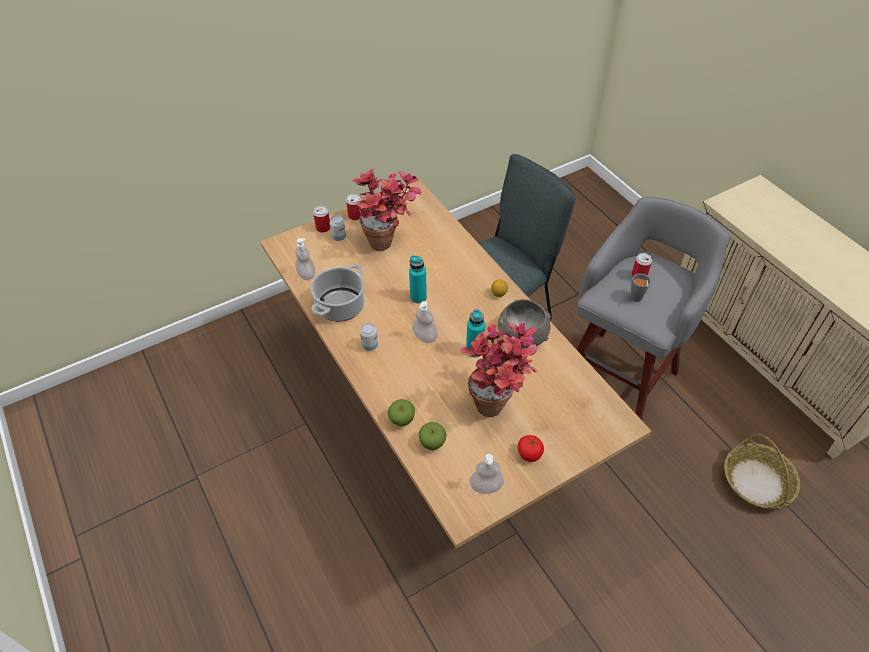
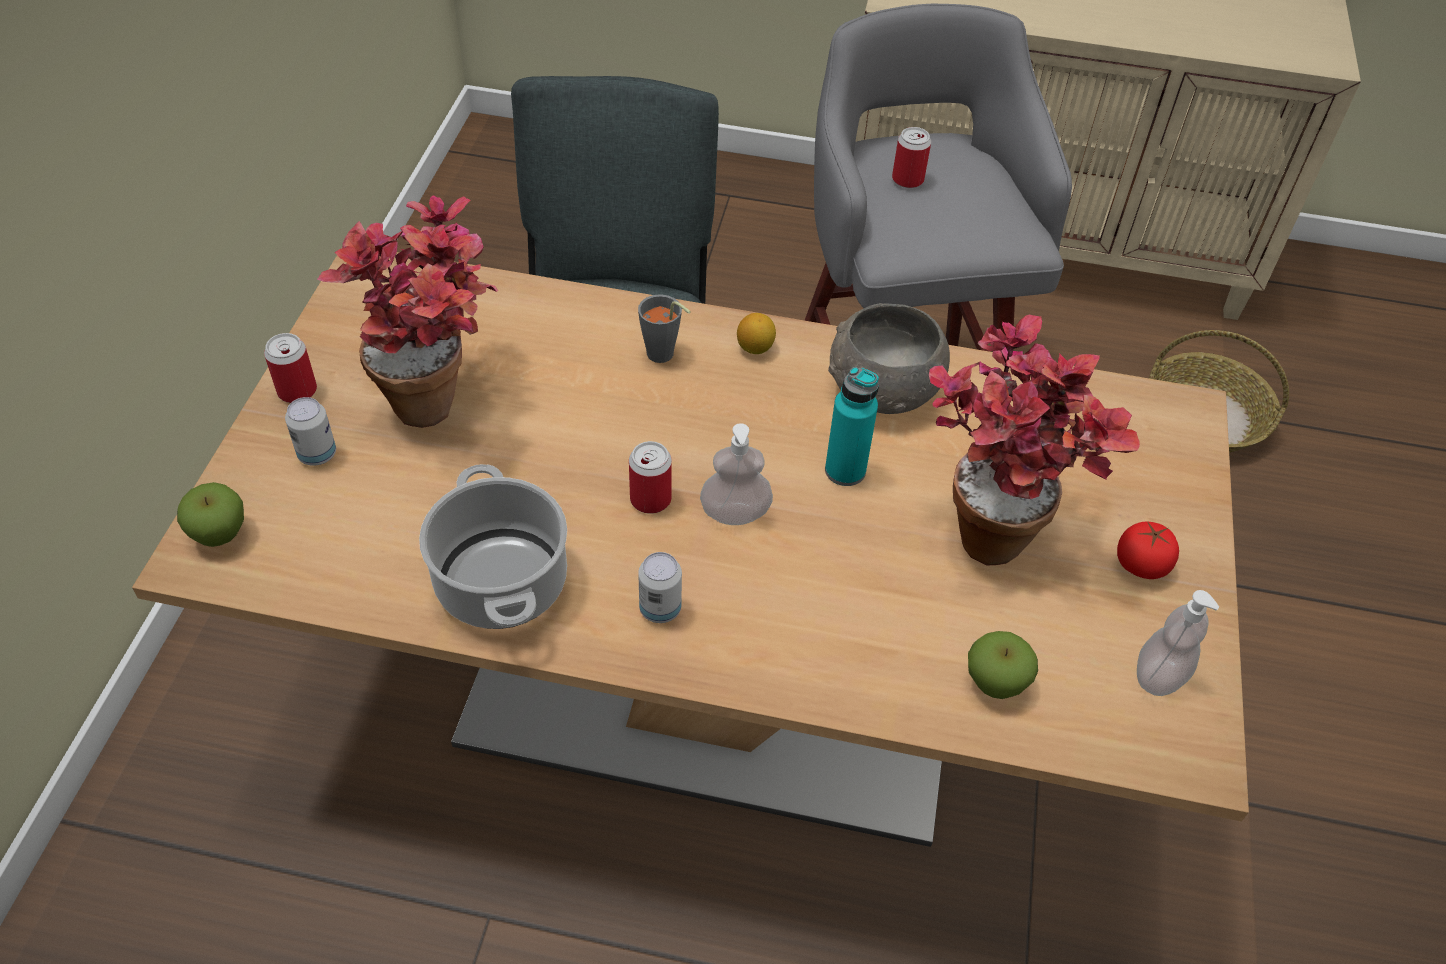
camera: 50 degrees left, 0 degrees up
(306, 274) = (342, 576): soap dispenser -> none
(323, 228) = (255, 459): can -> can (650, 499)
(402, 420) = (896, 691): apple -> apple (220, 534)
(418, 297) = (629, 453): turquoise bottle -> none
(636, 299) = (951, 217): grey cup -> grey cup (664, 357)

